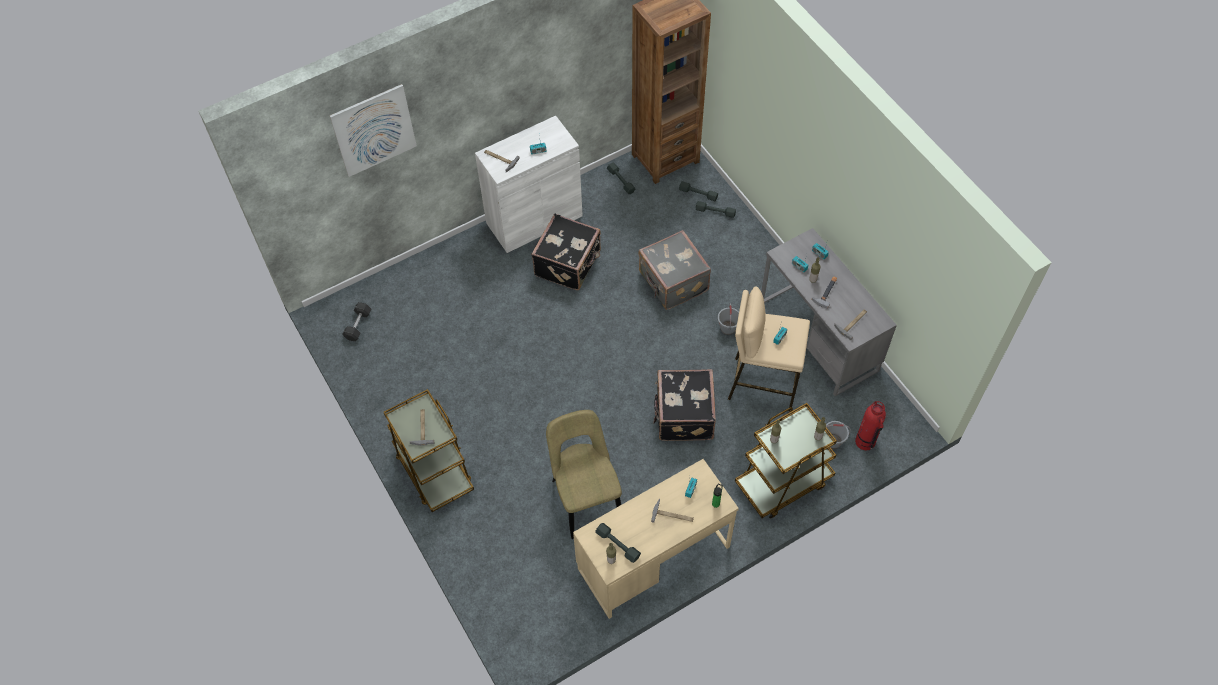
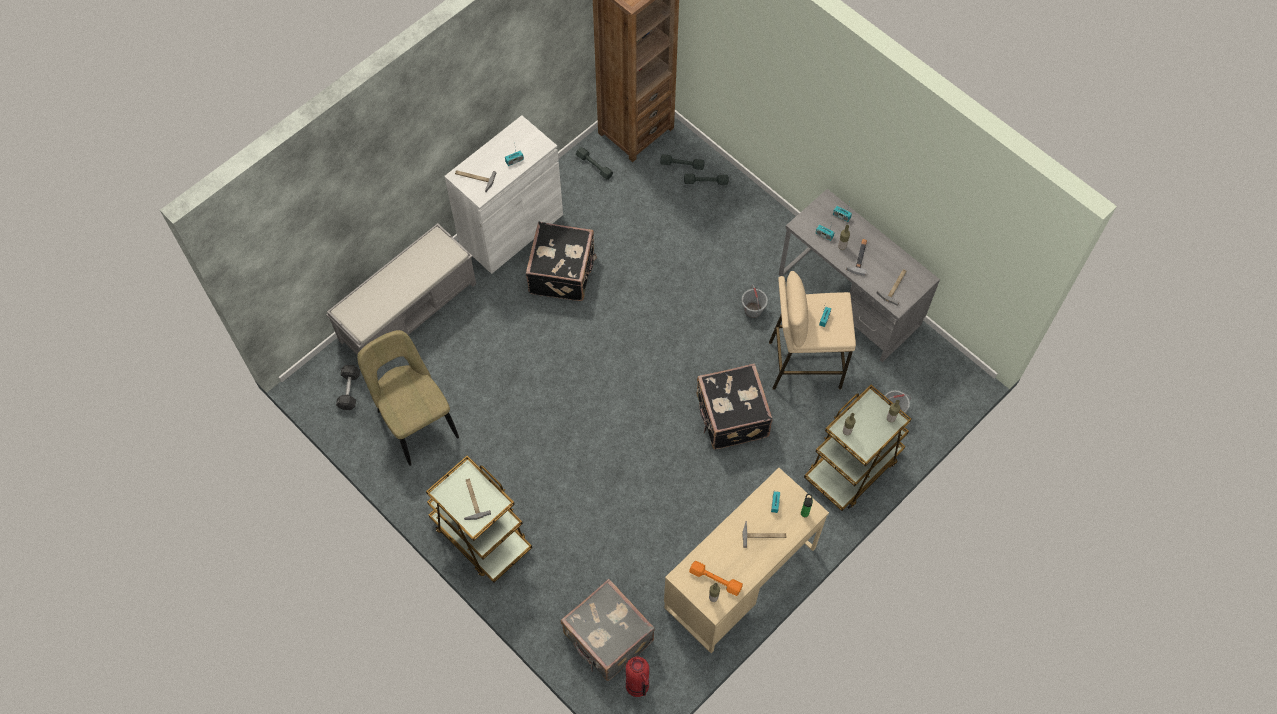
camera: 15 degrees left, 5 degrees up
(374, 130) = (343, 182): picture -> none
(427, 270) = (409, 311): none -> grey bench
(585, 497) = (651, 529): beige chair -> beige chair (415, 421)
(617, 544) = (715, 580): grey dumbbell -> orange dumbbell
(672, 282) = (681, 271): grey suitcase -> grey suitcase (607, 639)
(865, 442) = (925, 405): fire extinguisher -> fire extinguisher (637, 686)

